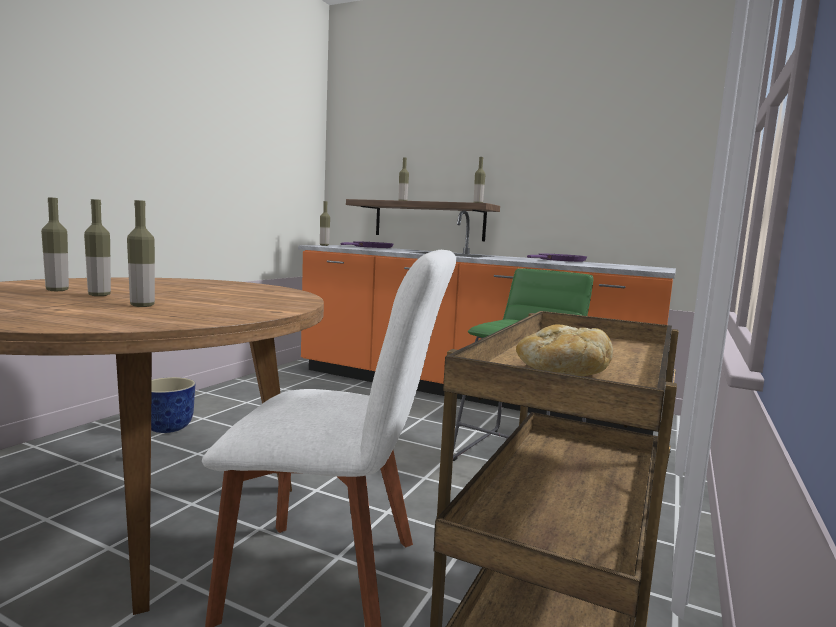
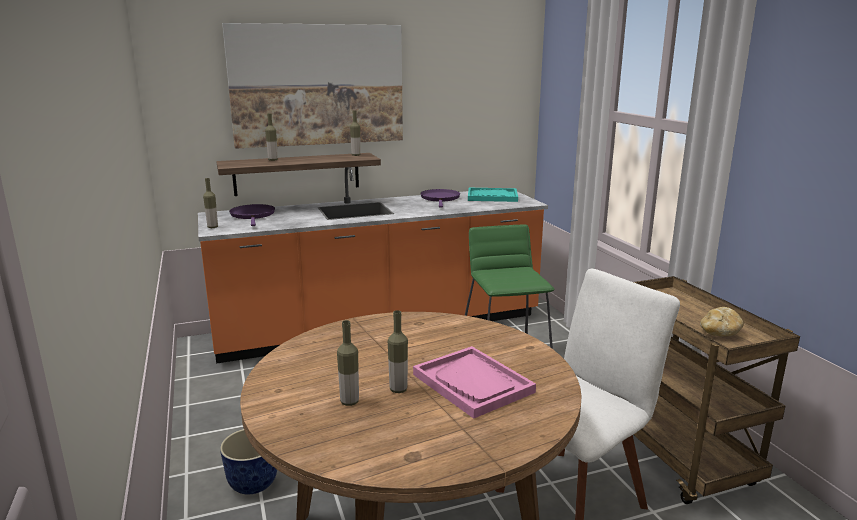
camera: 45 degrees left, 10 degrees up
(142, 306) = (473, 383): bottle -> pink tray
(457, 135) = (318, 85): none -> picture
(625, 266) = (492, 196): none -> turquoise tray

